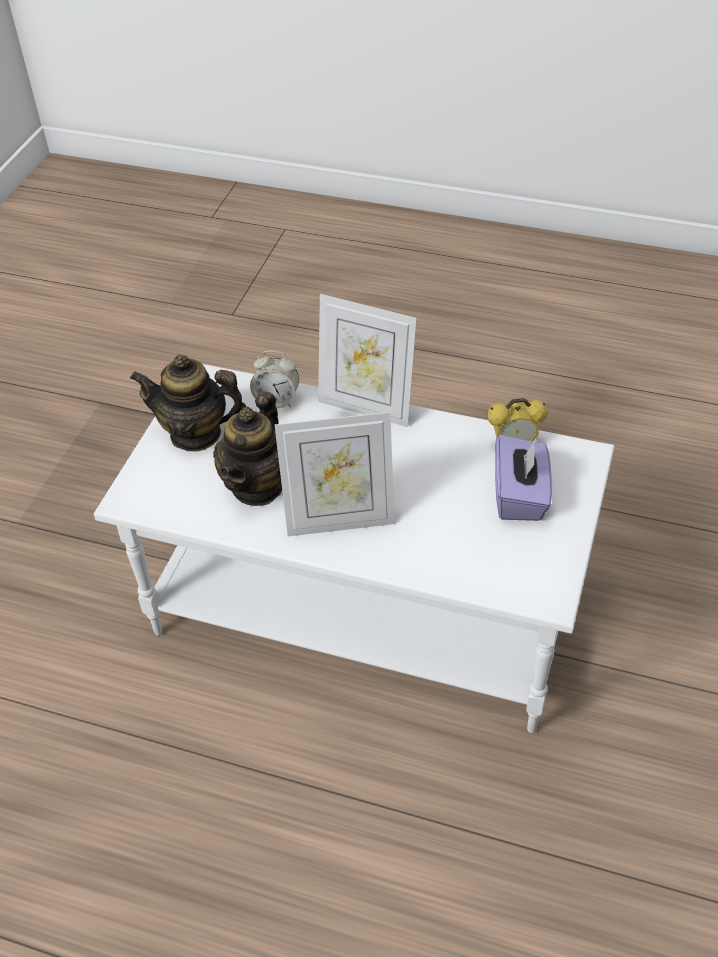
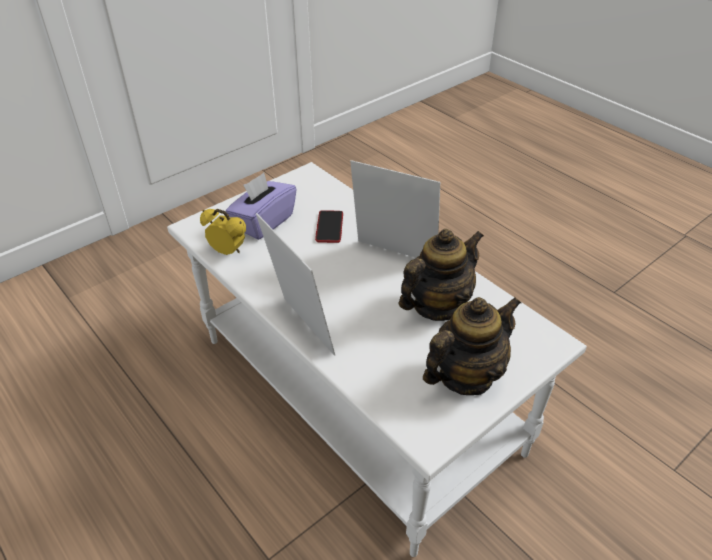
camera: 150 degrees left, 5 degrees down
(196, 434) = (465, 376): teapot -> teapot turned 75 degrees counterclockwise
(277, 400) = (370, 374): alarm clock -> none
(442, 525) = (329, 227): none -> phone

